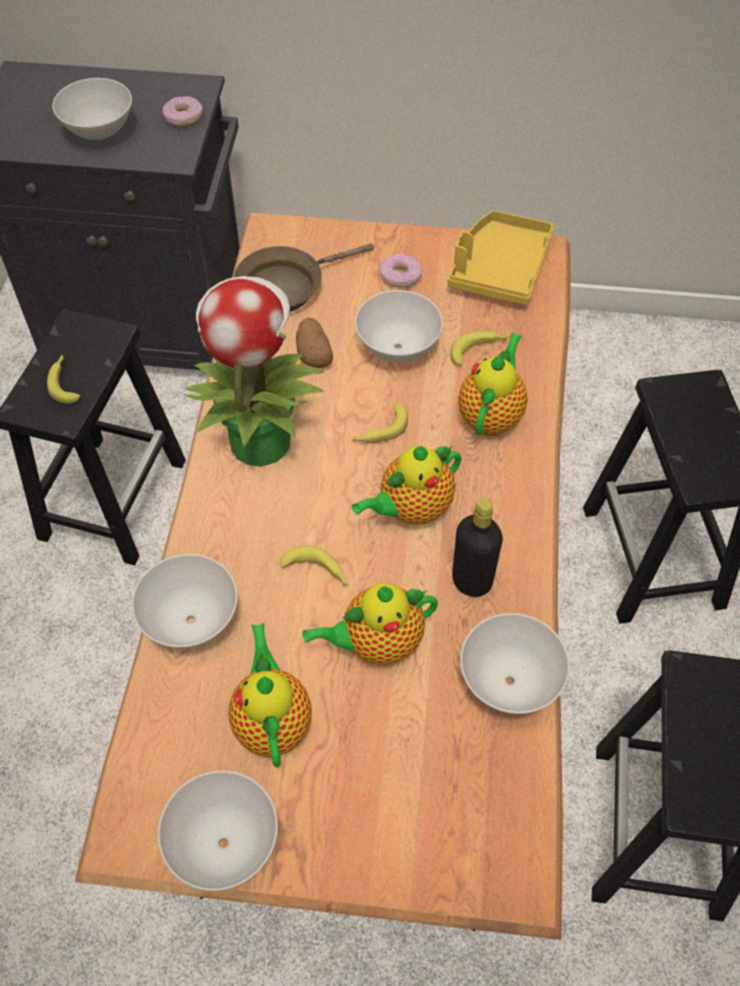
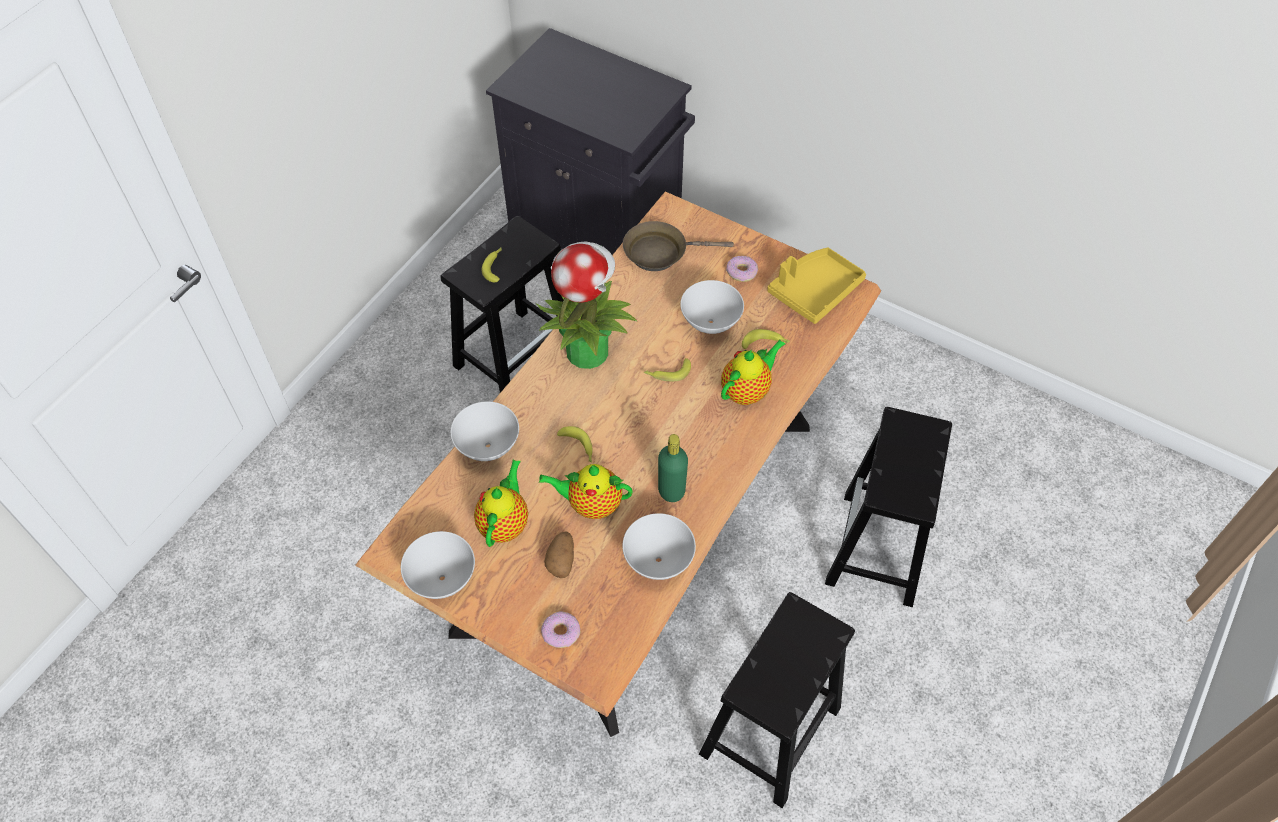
camera: 25 degrees right, 0 degrees up
(99, 133) = (586, 102): white bowl -> none
(183, 116) = (647, 108): donut -> donut (561, 632)
(313, 353) = (653, 306): potato -> potato (561, 560)
(411, 509) = (659, 431): teapot -> none
(472, 581) = (671, 491): black bottle -> green bottle

